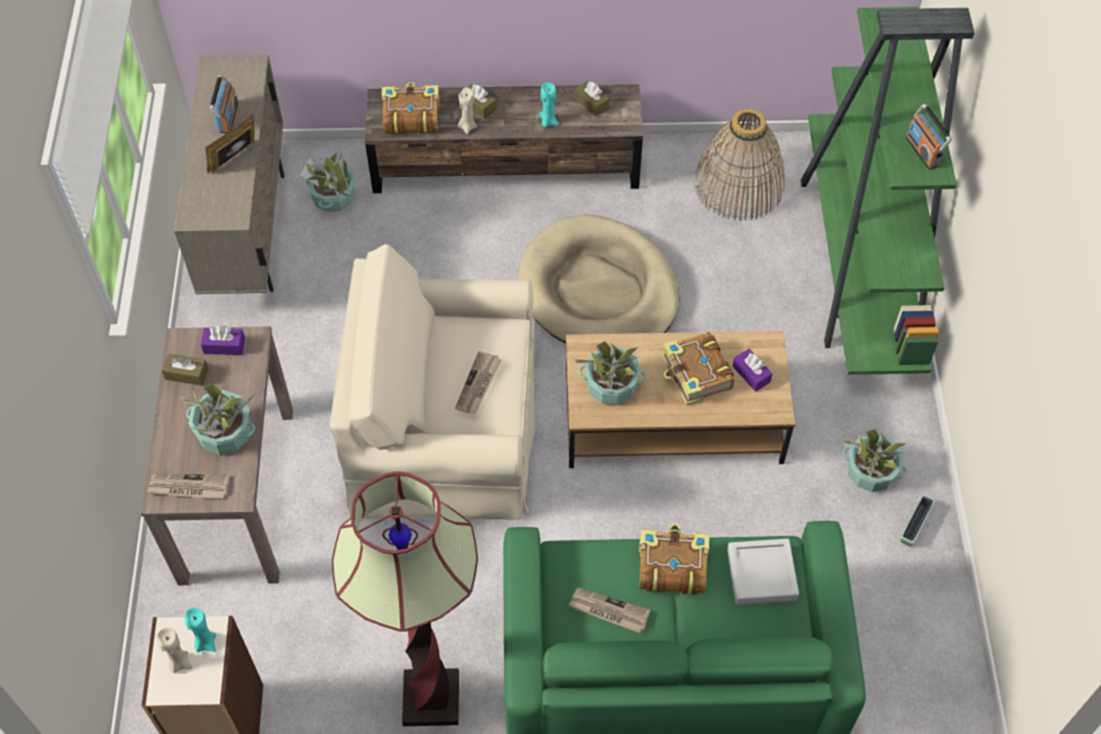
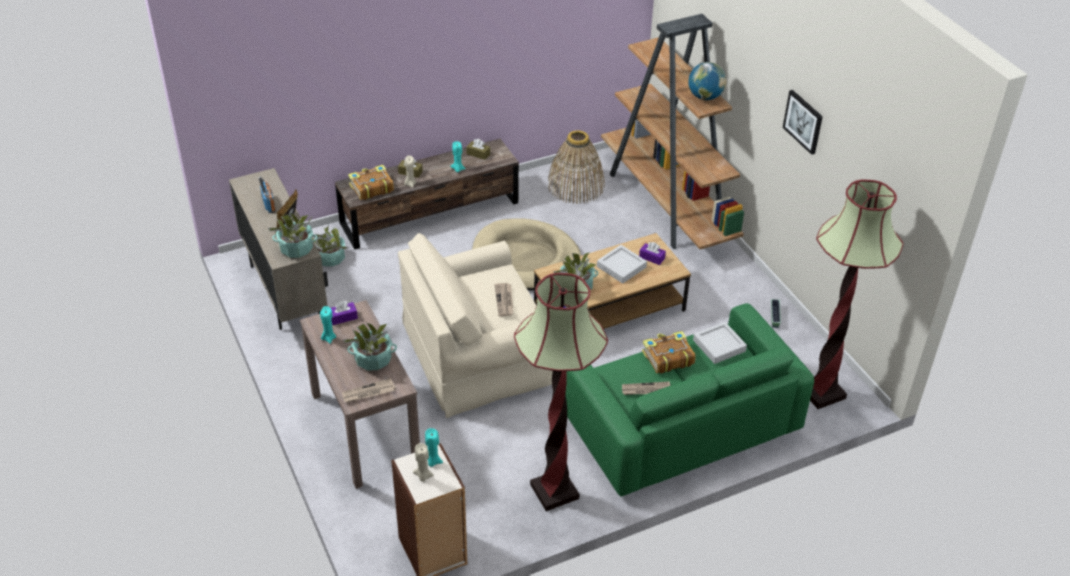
camera: 25 degrees left, 15 degrees down
(187, 374) = (328, 338): brown tissue box -> turquoise candle
(696, 375) = (621, 267): book -> grey tray
(859, 263) = (667, 204): green bookcase -> brown bookcase
(870, 472) = (735, 300): potted plant -> potted plant (296, 249)
(913, 688) = (821, 392): none -> floor lamp
(923, 151) = (705, 97): radio -> globe
(1032, 274) = (803, 121): none -> picture

